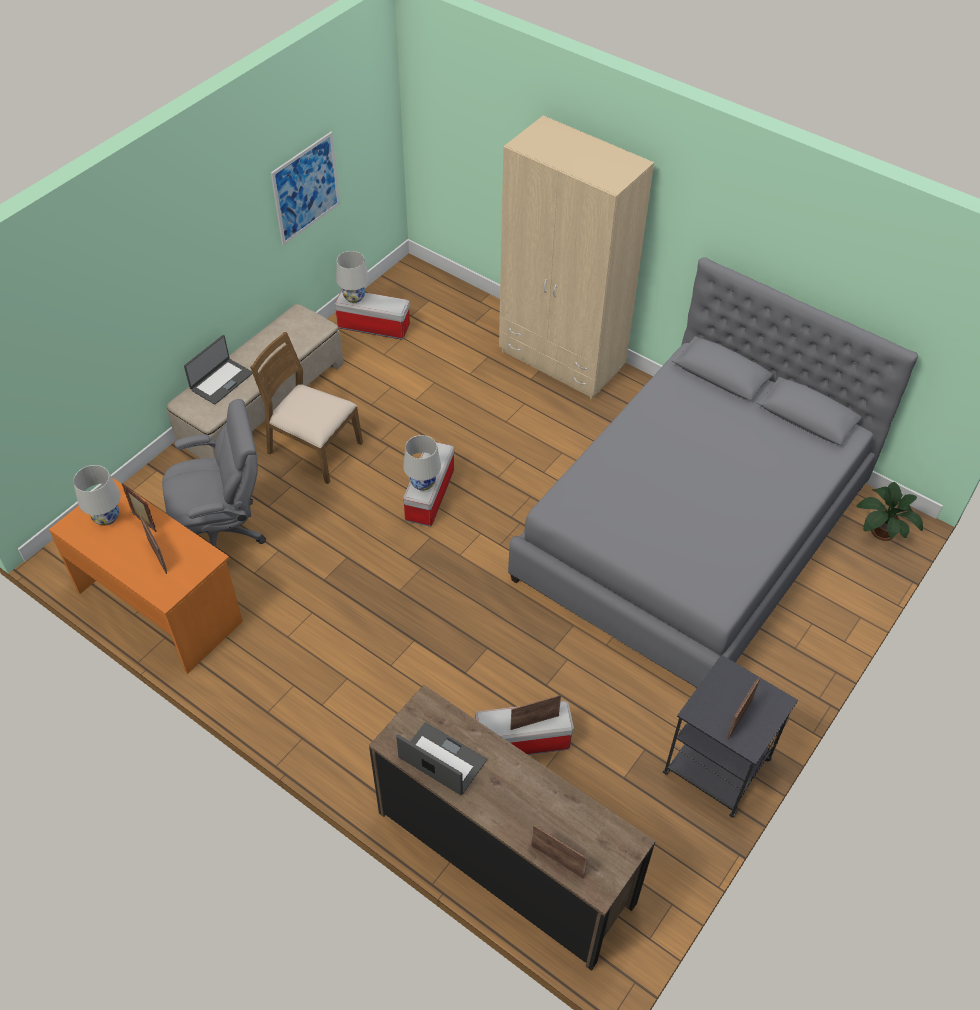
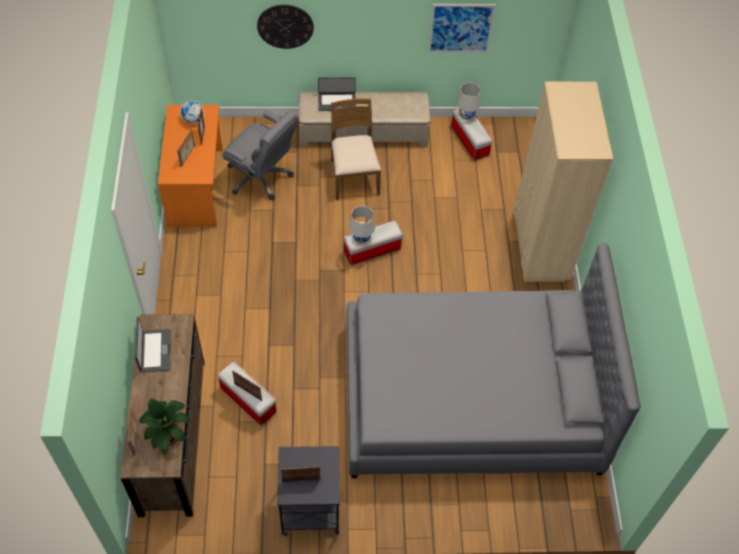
camera: 50 degrees right, 5 degrees up
(106, 517) = (193, 120): white table lamp -> globe
(121, 317) = (285, 26): none -> wall clock
(880, 530) = (574, 505): potted plant -> potted plant (167, 434)

